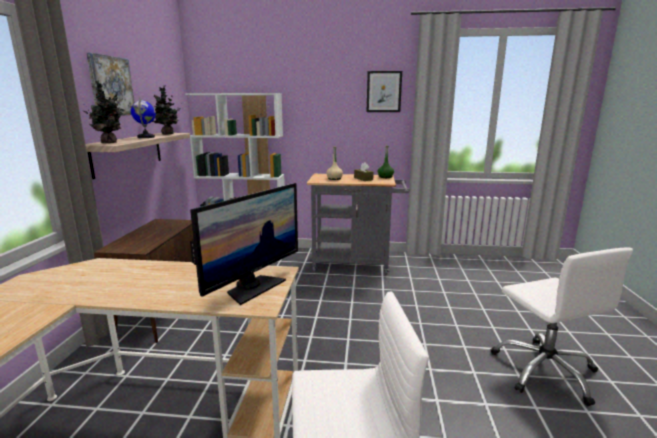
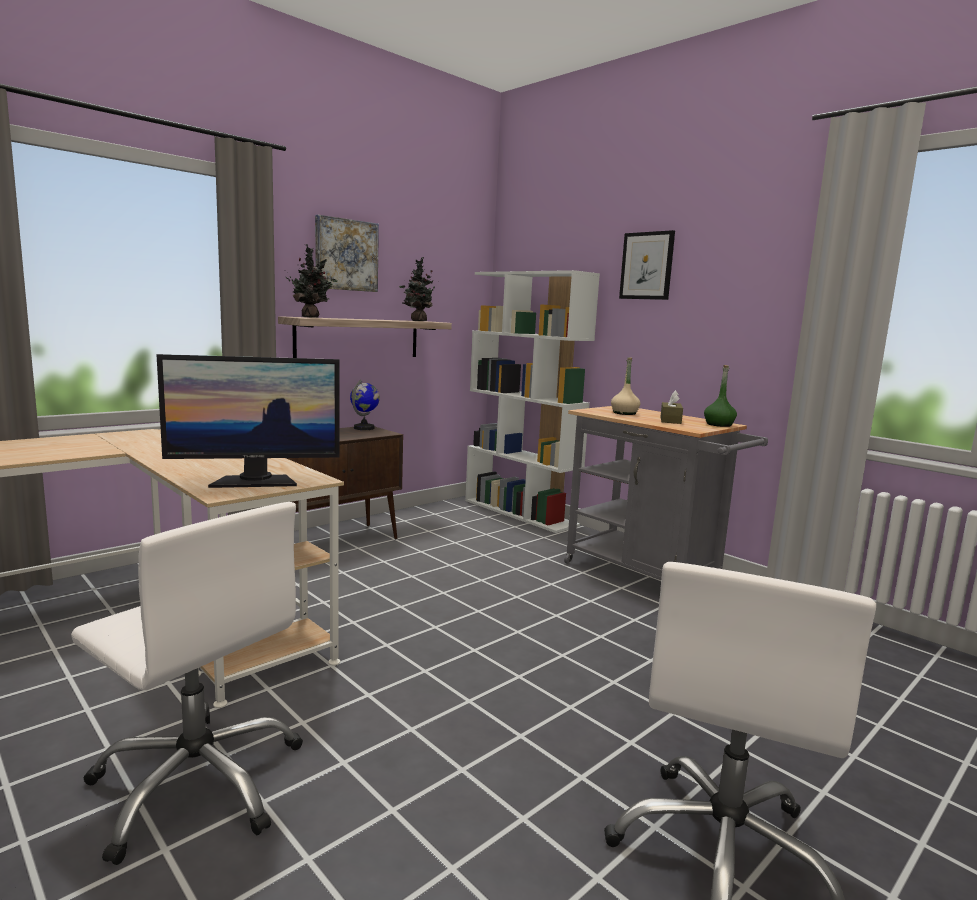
camera: 40 degrees right, 5 degrees down
(146, 137) = (376, 319): globe -> globe (364, 428)
(384, 91) = (760, 269): picture -> picture (647, 266)

